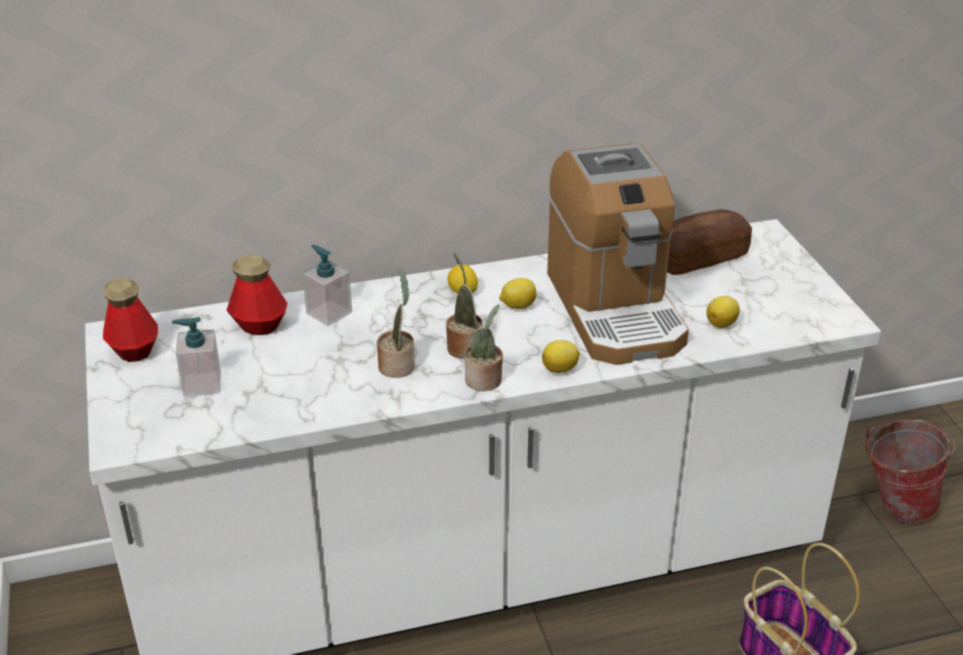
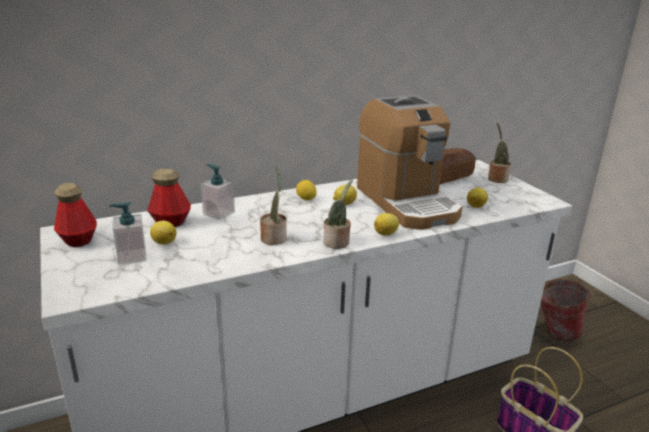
camera: 10 degrees left, 10 degrees down
(246, 362) = (164, 242): none -> lemon
(463, 346) = (316, 226): potted plant -> potted plant (496, 178)

